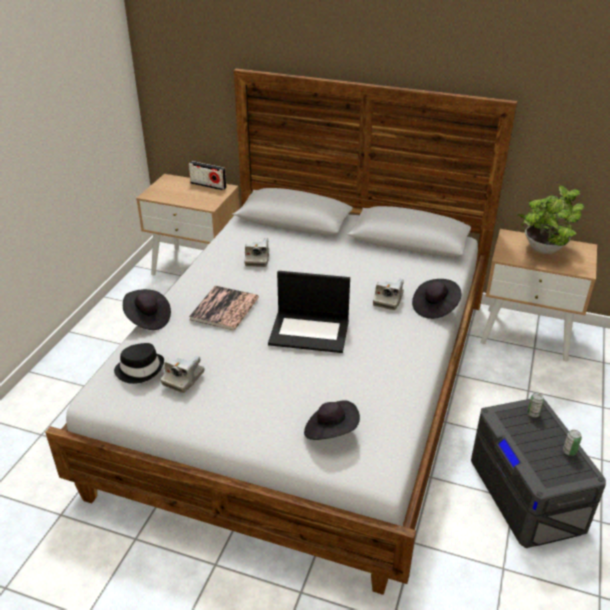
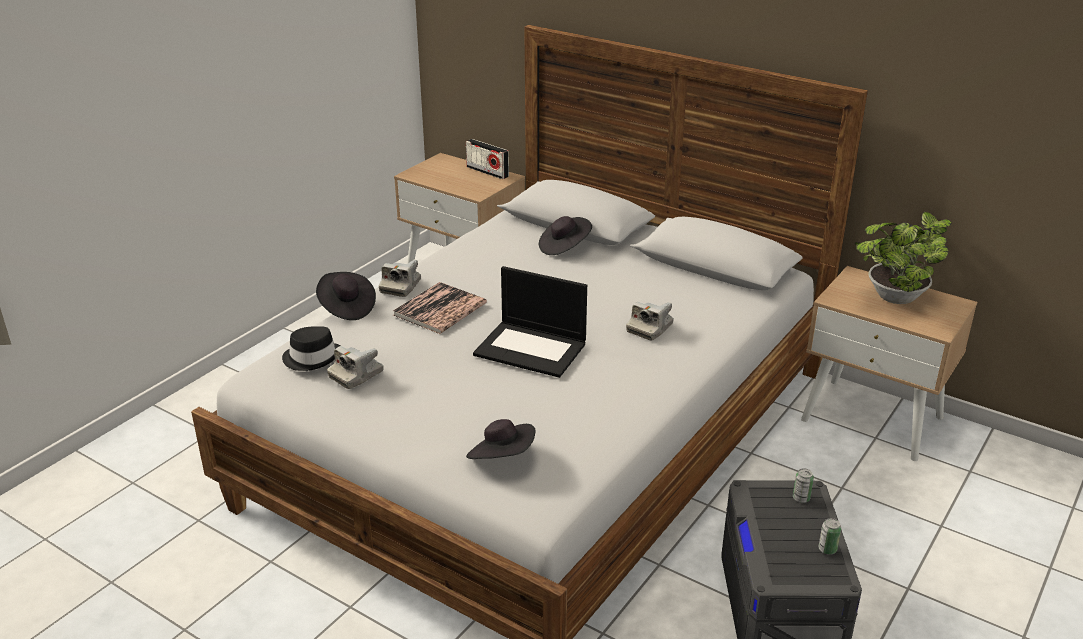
camera: 15 degrees right, 5 degrees down
(257, 259) = (507, 261): camera -> camera (400, 286)
(435, 307) = (706, 345): black hat -> black hat (564, 247)

